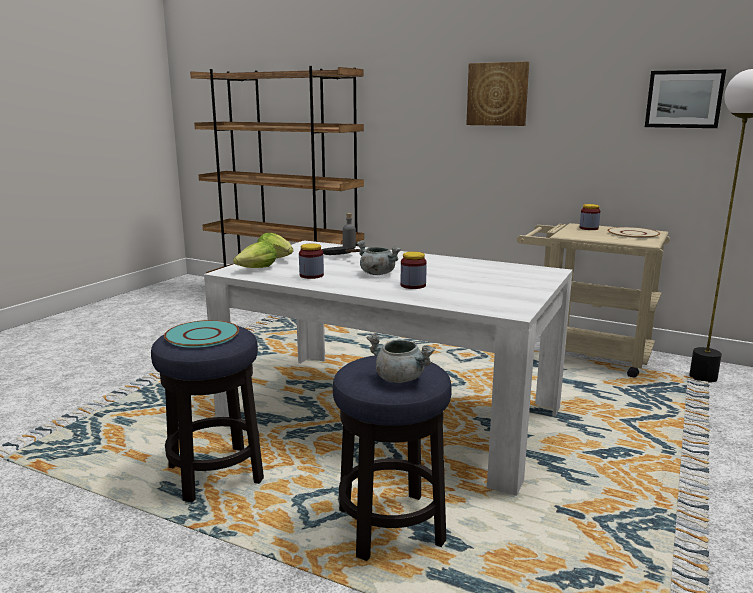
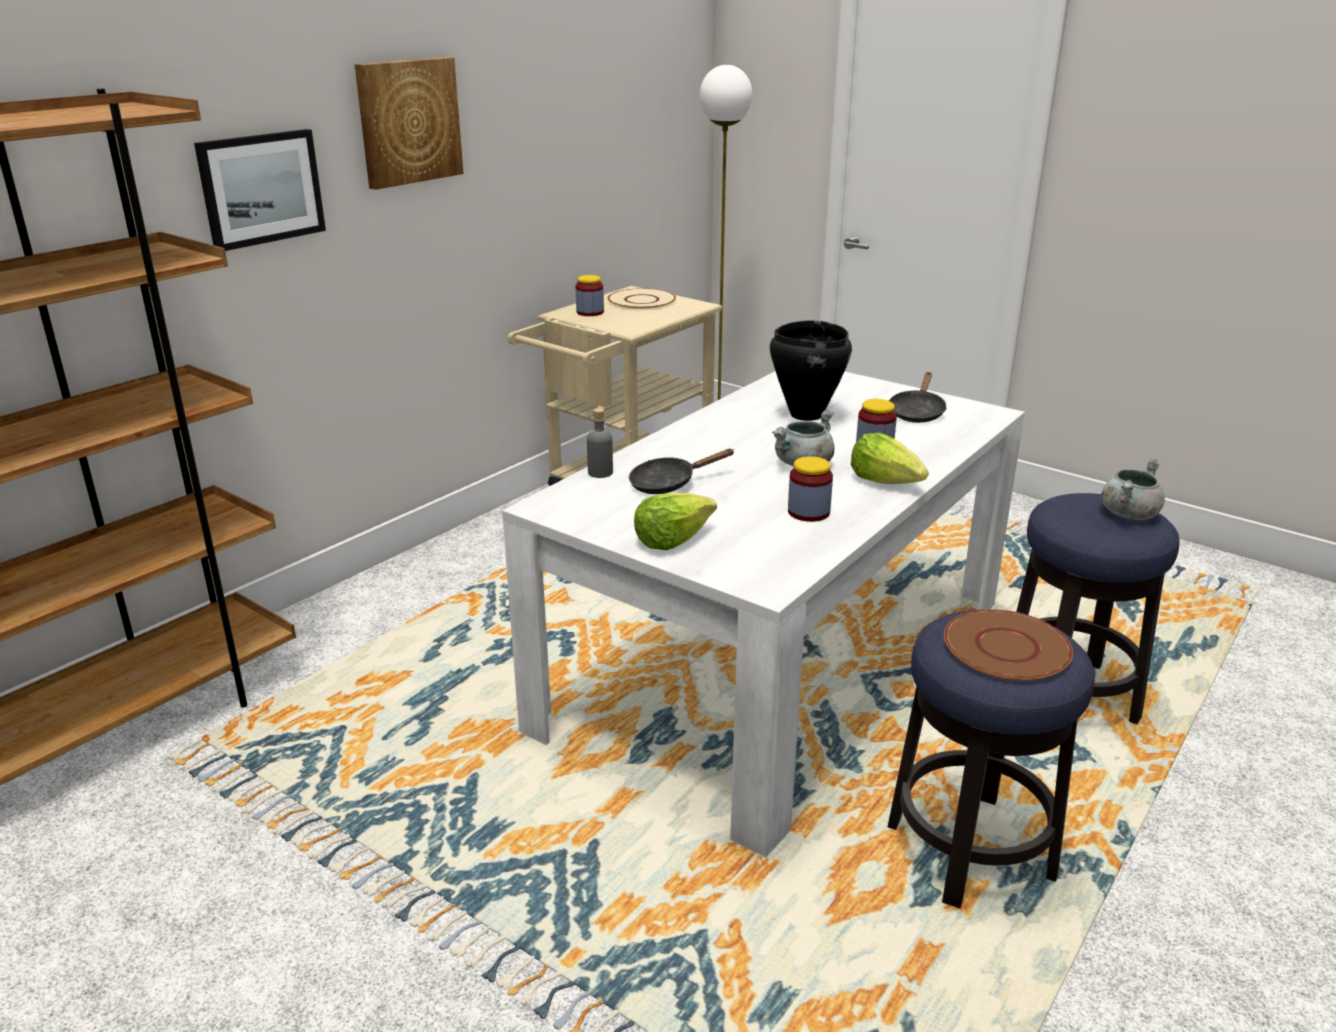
camera: 80 degrees left, 10 degrees up
(201, 335) = (1007, 648): turquoise plate -> brown plate
(257, 269) = (753, 558): lettuce -> lettuce (886, 481)
(461, 272) = (805, 415): none -> black cooking pot
(492, 294) = (917, 412): none -> black frying pan
(684, 99) = (620, 103): picture -> picture (261, 188)

